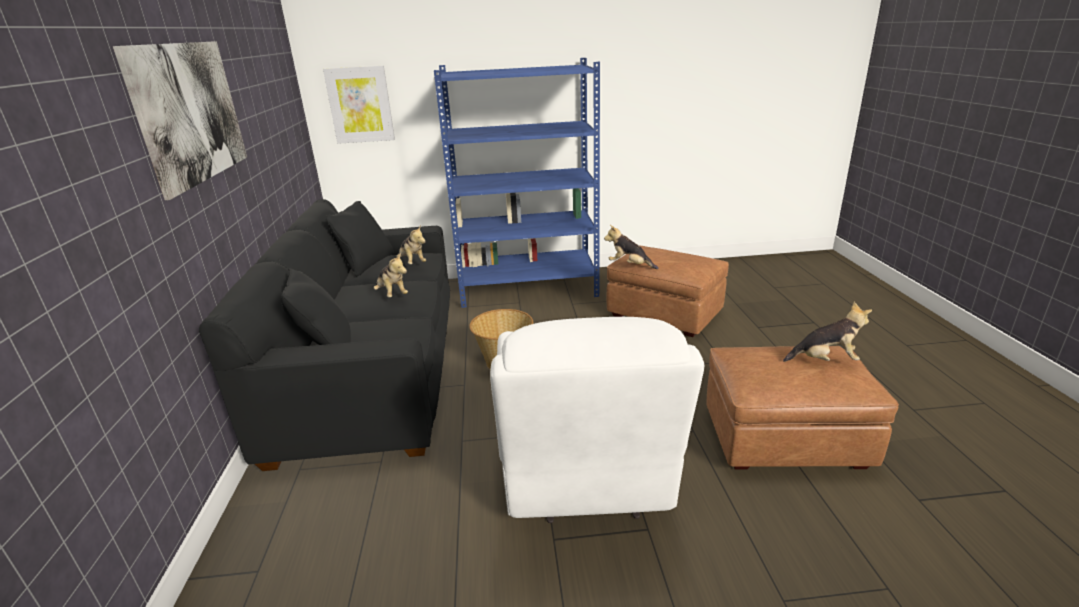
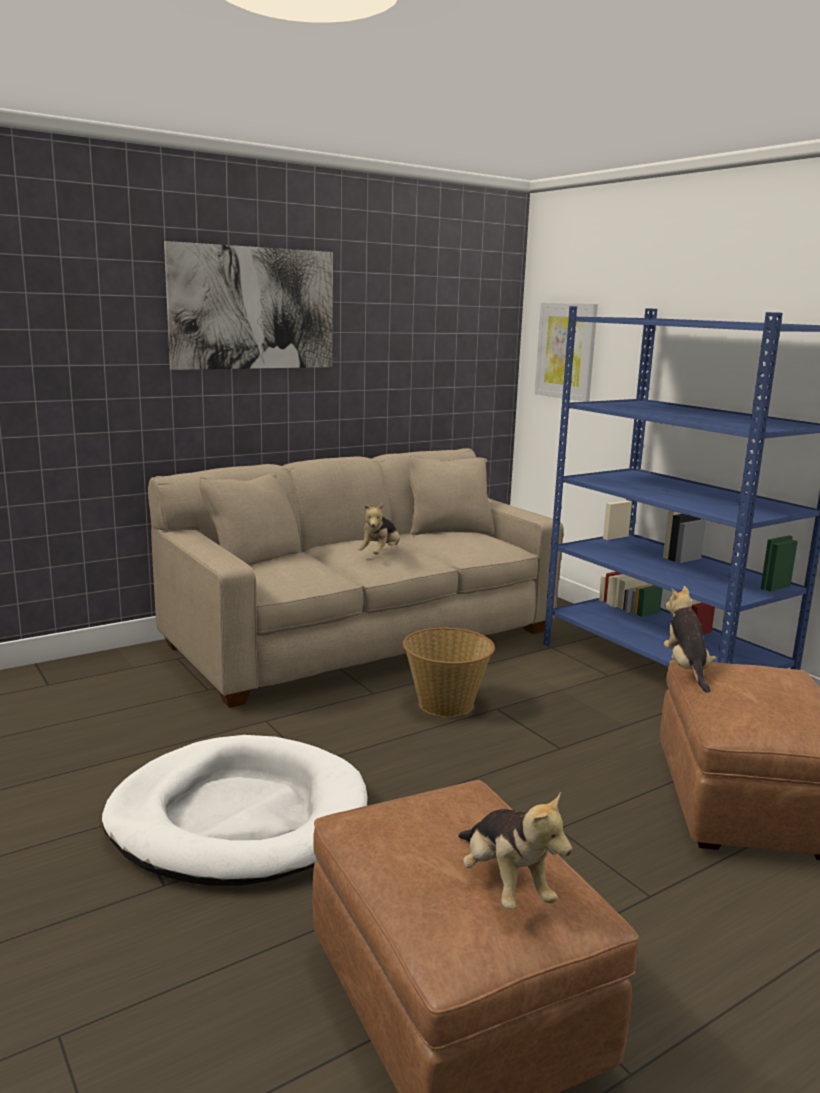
camera: 60 degrees right, 10 degrees down
(375, 367) = (364, 638): black sofa -> beige sofa
(412, 263) = (471, 544): plush toy -> none
(586, 479) = (238, 818): white armchair -> white dog bed

